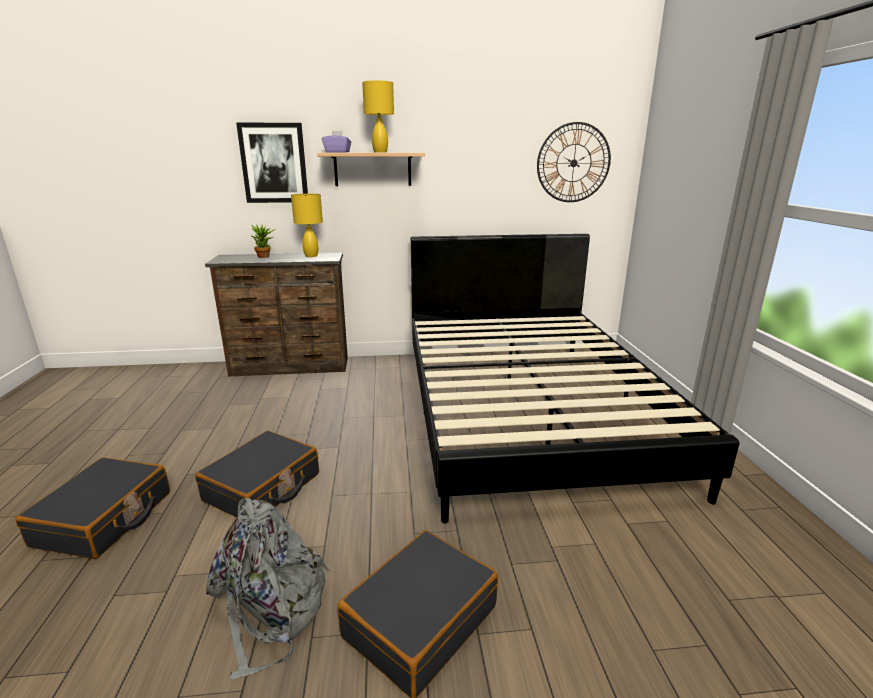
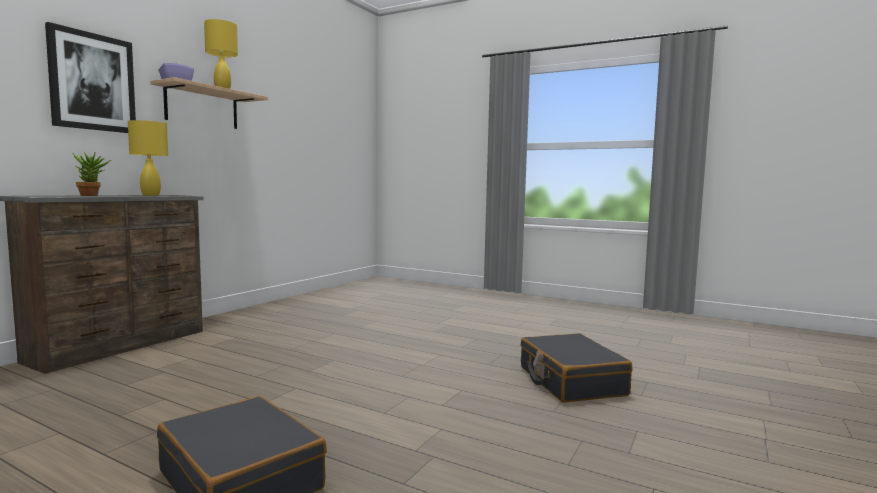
camera: 55 degrees left, 15 degrees down
(263, 488) = (340, 396): black suitcase -> none
(271, 608) = (509, 418): grey backpack -> none
(527, 411) = (405, 309): black bed -> none
(573, 163) = (344, 126): wall clock -> none

